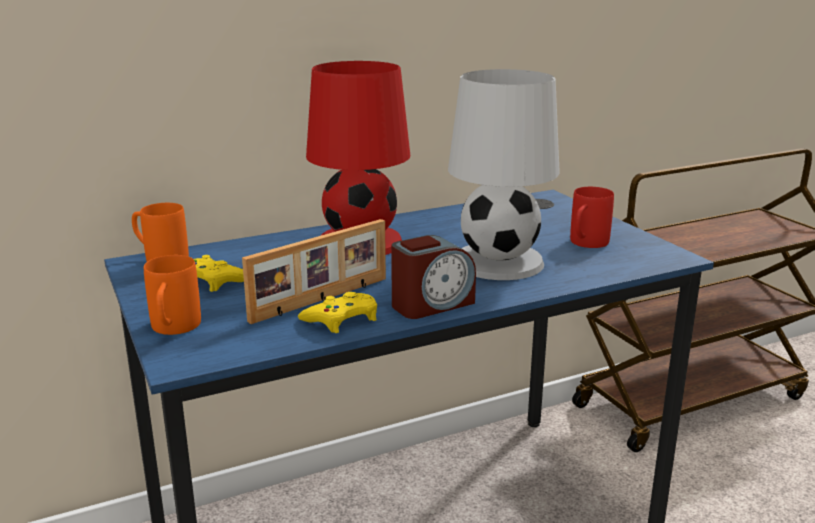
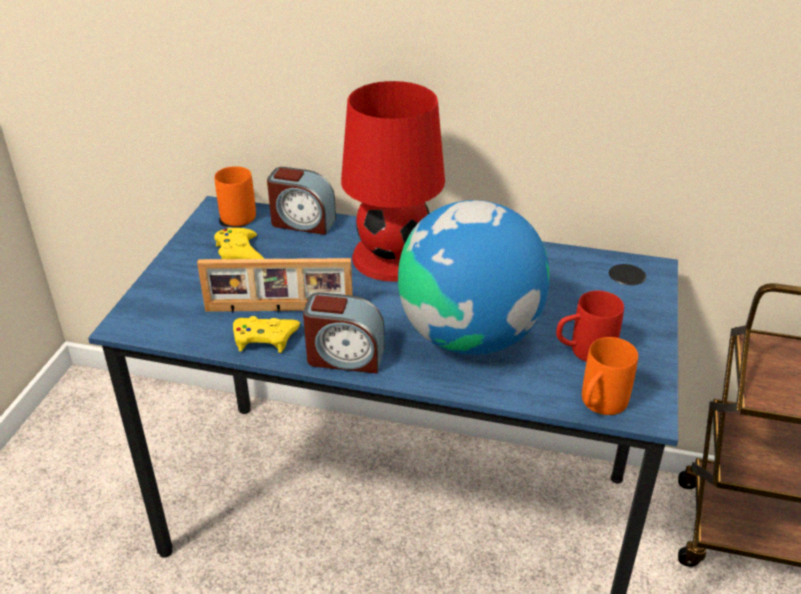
camera: 40 degrees right, 15 degrees up
(173, 329) = (158, 292): orange mug -> orange mug (599, 405)
(240, 247) = (302, 222): none -> alarm clock
(499, 261) = (469, 335): white table lamp -> globe

